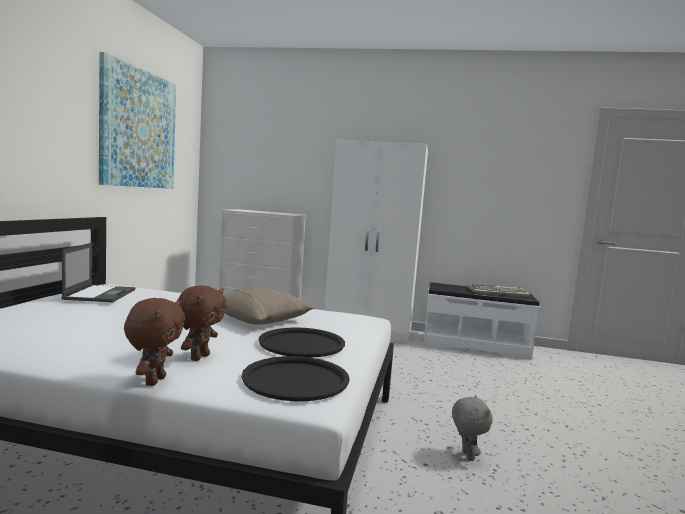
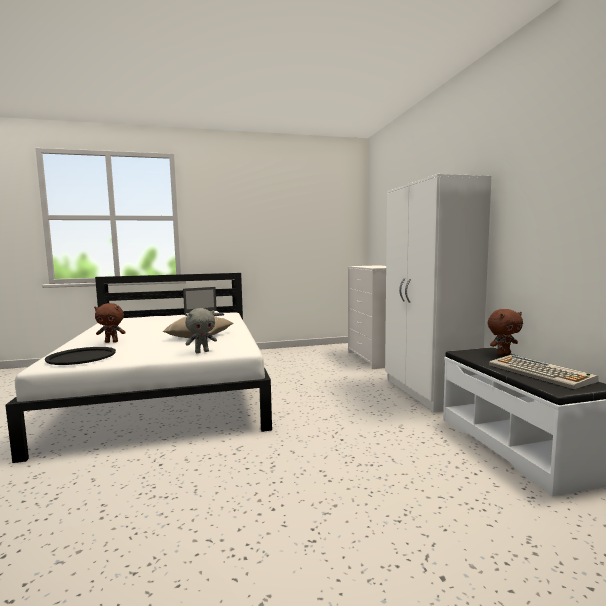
camera: 65 degrees right, 0 degrees up
(139, 129) = (290, 215): picture -> none
(154, 381) = (73, 343): brown plush toy -> brown plush toy (503, 354)
(302, 344) = (151, 348): black tray -> none
(466, 456) = (184, 480): grey plush toy -> grey plush toy (202, 352)

